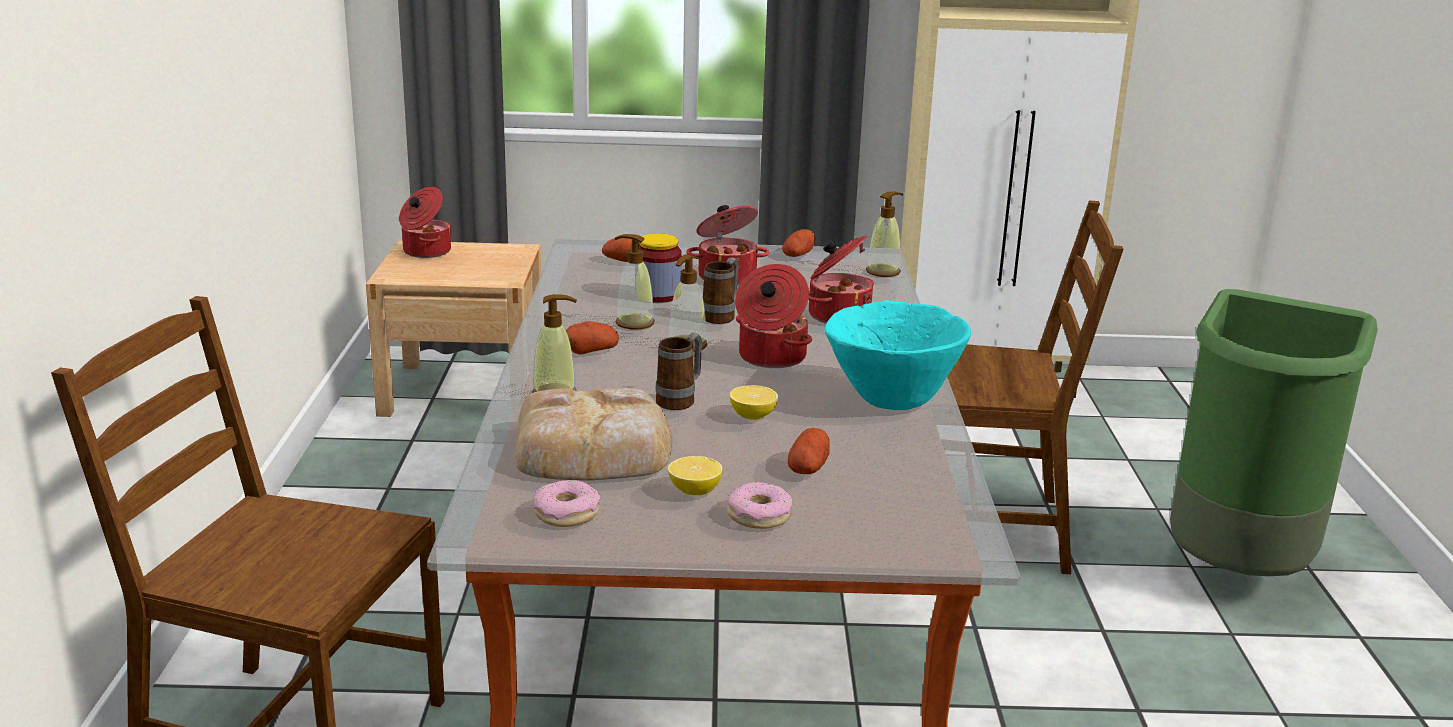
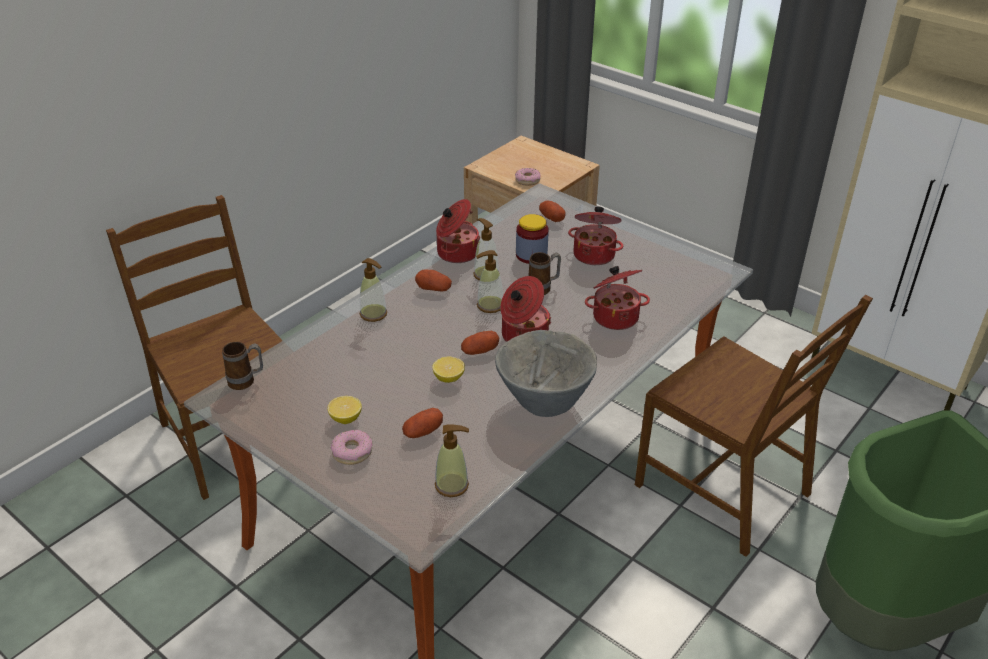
camera: 40 degrees right, 15 degrees up
(425, 252) = (524, 150): cooking pot -> cooking pot (456, 253)
(566, 513) = (271, 402): donut -> donut (527, 180)
(594, 450) = (339, 365): bread -> none
(680, 400) = (428, 348): mug -> mug (246, 381)
(798, 255) = (669, 251): potato -> potato (480, 351)
(883, 272) = (705, 288): soap dispenser -> soap dispenser (452, 485)
(891, 399) = (544, 402): turquoise bowl -> grey bowl

